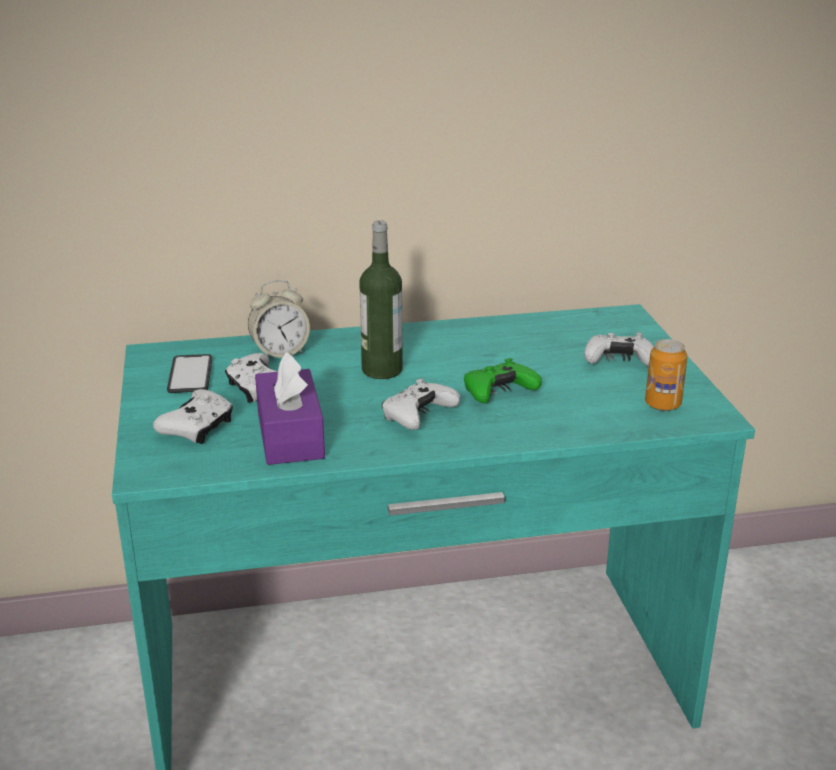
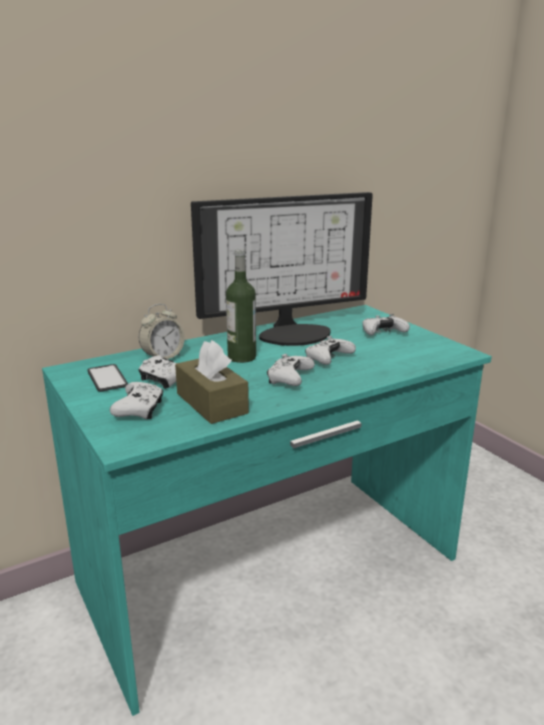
camera: 20 degrees left, 5 degrees down
(290, 435) = (211, 403): purple tissue box -> brown tissue box
(486, 339) = (293, 332): none -> monitor
(498, 393) = (328, 359): green game controller -> white game controller
(662, 404) = (429, 351): can -> none

